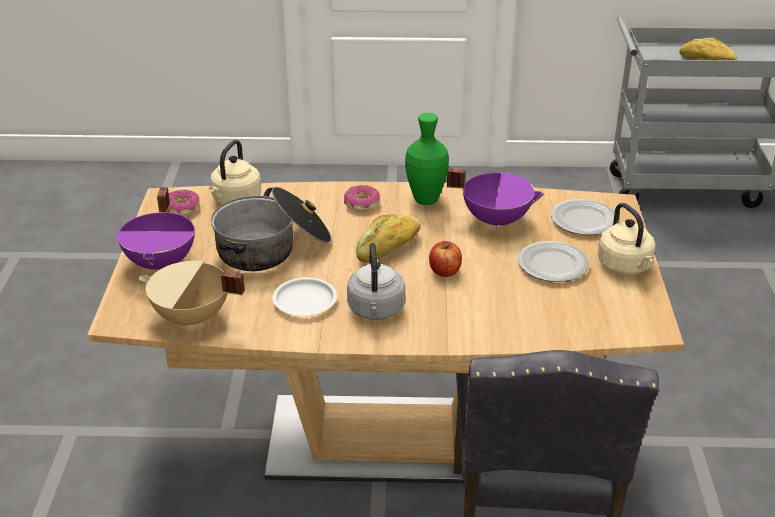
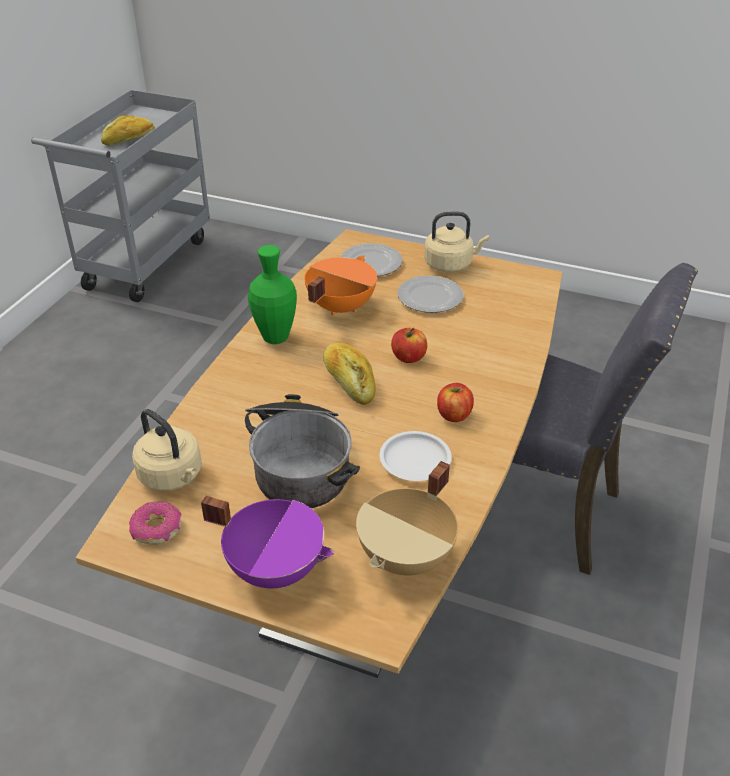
camera: 70 degrees left, 5 degrees up
(361, 204) = (253, 380): donut -> none
(376, 311) = (454, 415): grey kettle -> apple
(496, 220) = (339, 307): purple cooking pot -> orange cooking pot

